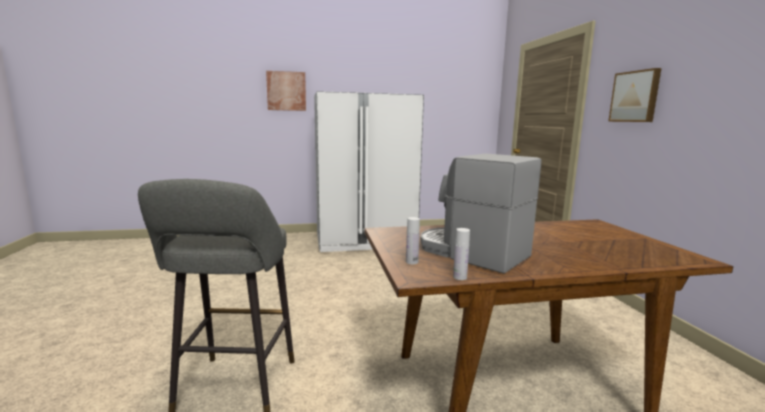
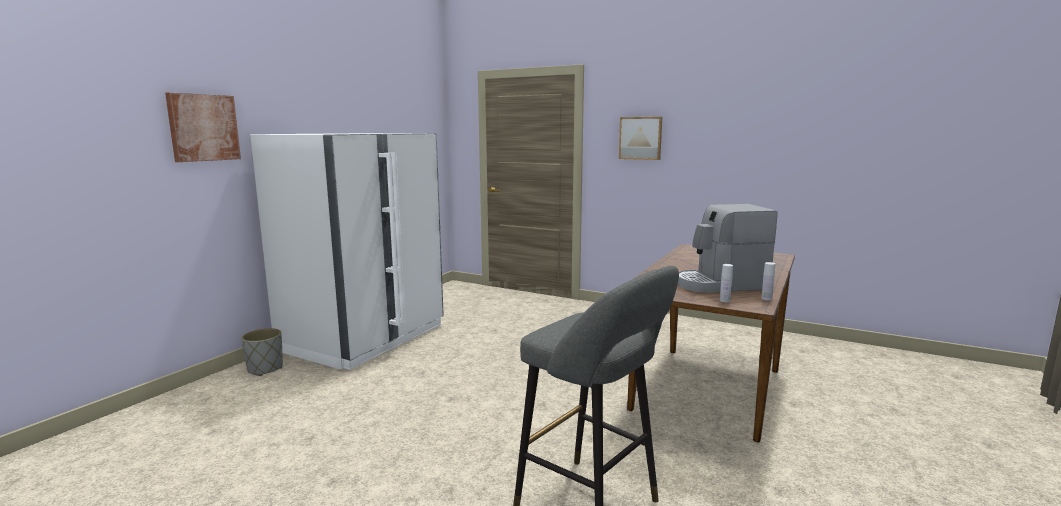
camera: 50 degrees left, 0 degrees up
(296, 238) = (265, 369): none -> grey planter

